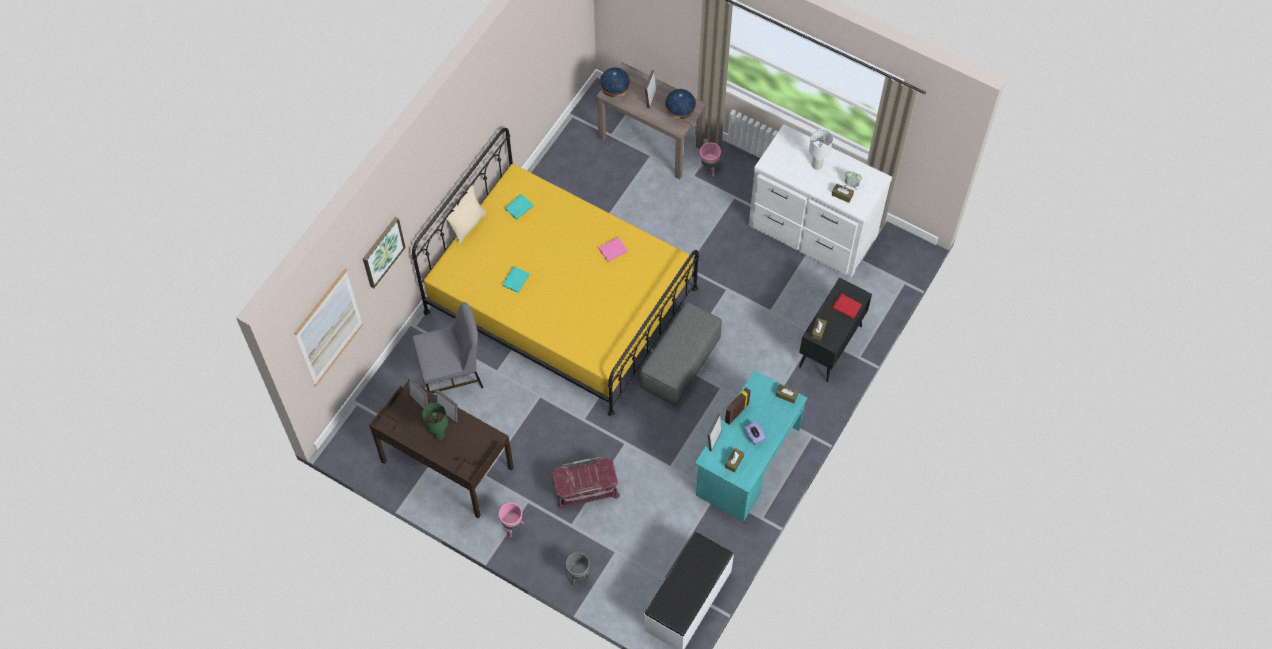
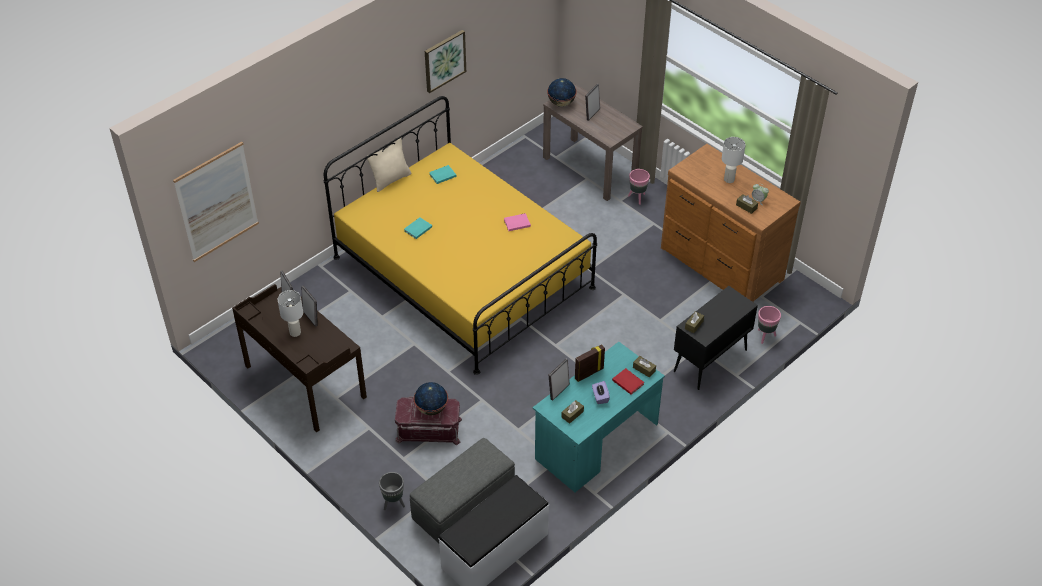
camera: 15 degrees right, 15 degrees down
(382, 251) = (289, 152): picture -> picture (444, 60)
(439, 435) = (295, 333): green table lamp -> white table lamp
(452, 373) = (340, 309): grey chair -> none
(512, 526) = (345, 446): pink planter -> pink planter (765, 336)
(680, 113) = (615, 129): globe -> globe (431, 409)
(681, 363) = (558, 345): grey ottoman -> grey ottoman (464, 504)
(812, 232) = (720, 265): white dresser -> brown dresser
(846, 306) = (728, 310): red book -> red book (627, 381)

